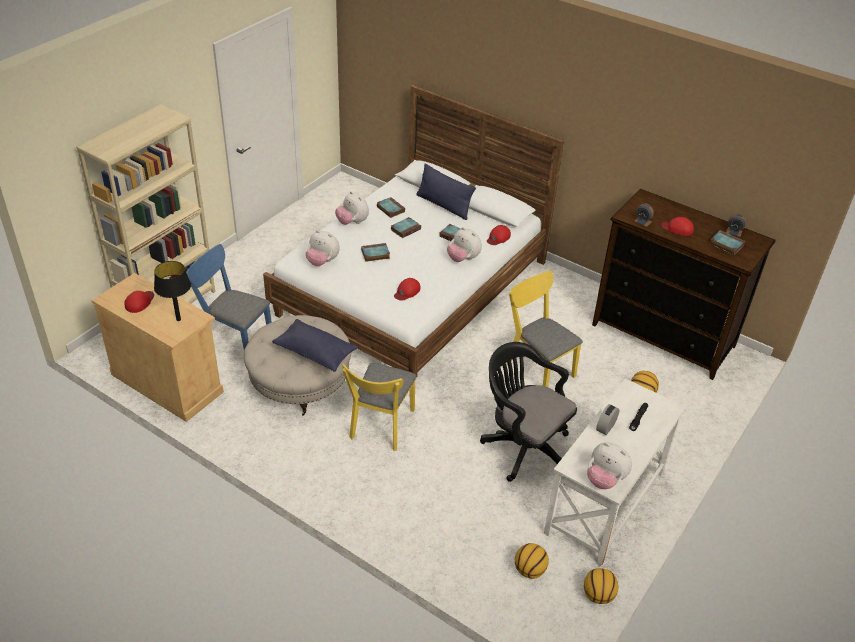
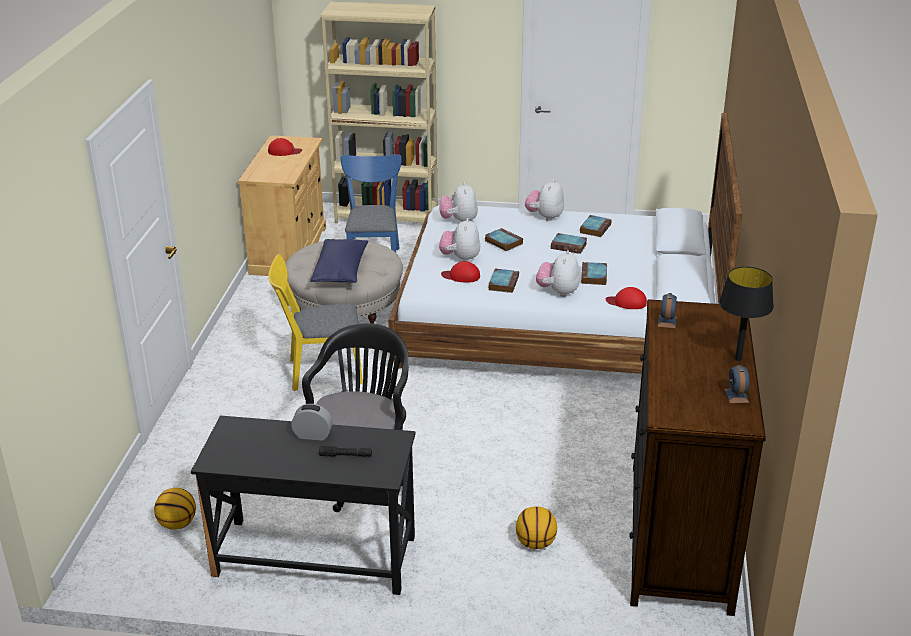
camera: 65 degrees right, 10 degrees down
(178, 319) = (276, 171): black table lamp -> black table lamp (738, 359)
(444, 205) = (645, 255): blue pillow -> none
(537, 367) = (507, 445): yellow chair -> none
(598, 595) = (166, 584): basketball -> none
(605, 479) = (223, 453): plush toy -> plush toy (460, 258)
(605, 503) = (314, 557): white desk -> black desk
(677, 228) = (683, 349): red cap -> none
(725, 244) = (693, 394): book -> book (503, 283)

